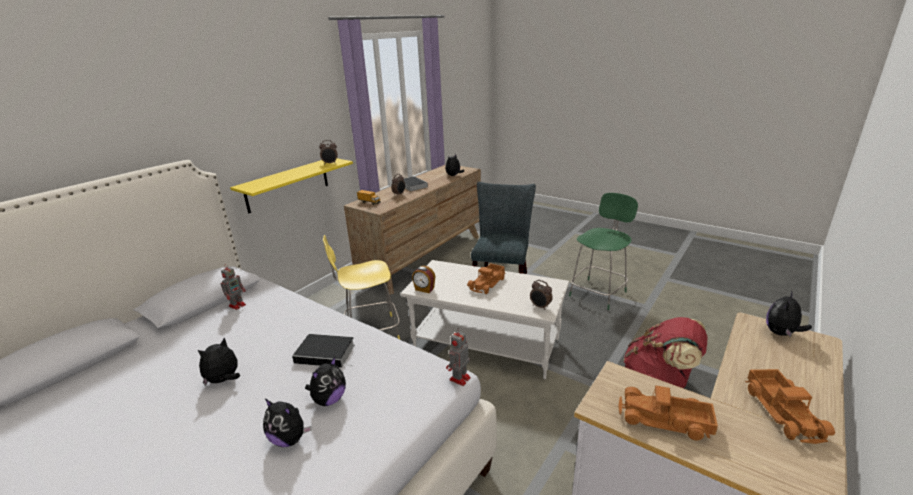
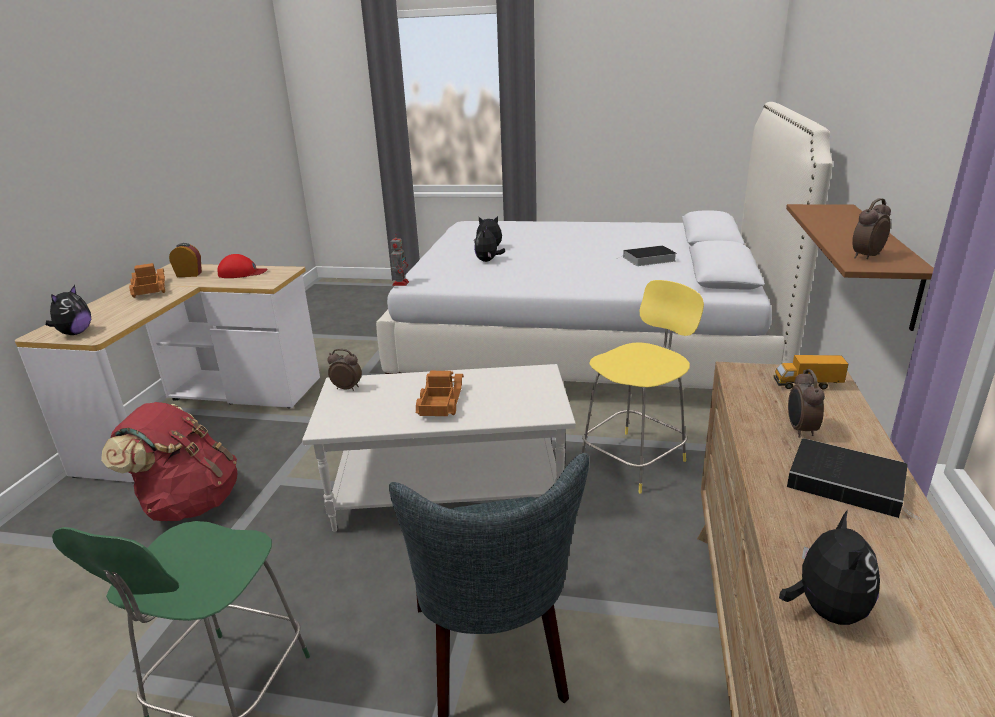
camera: 155 degrees right, 0 degrees up
(224, 380) = (578, 252): plush toy -> none
(238, 305) = (678, 277): toy robot -> none
(287, 184) = (883, 263): yellow shelf -> brown shelf
(327, 353) = (526, 273): book -> book (648, 259)
(424, 289) = (528, 374): alarm clock -> alarm clock (189, 274)
(665, 421) = (242, 273): toy truck -> red cap

